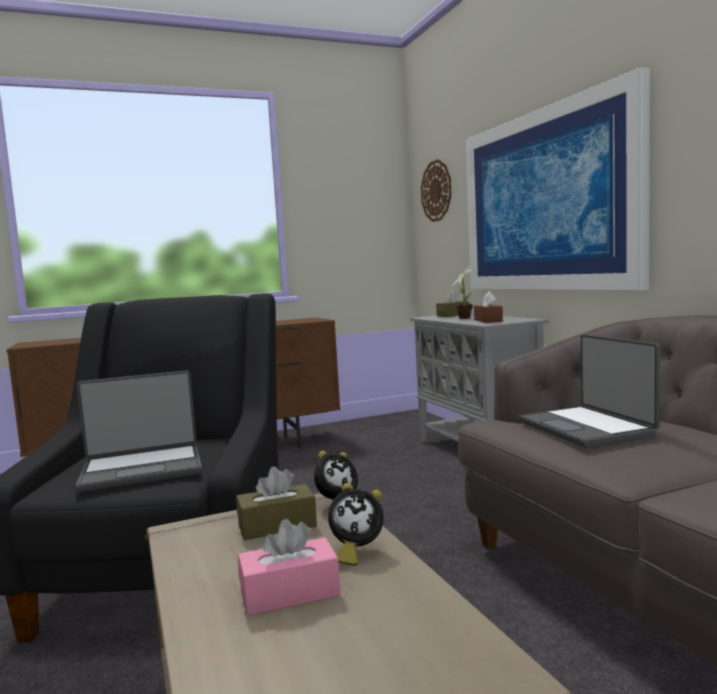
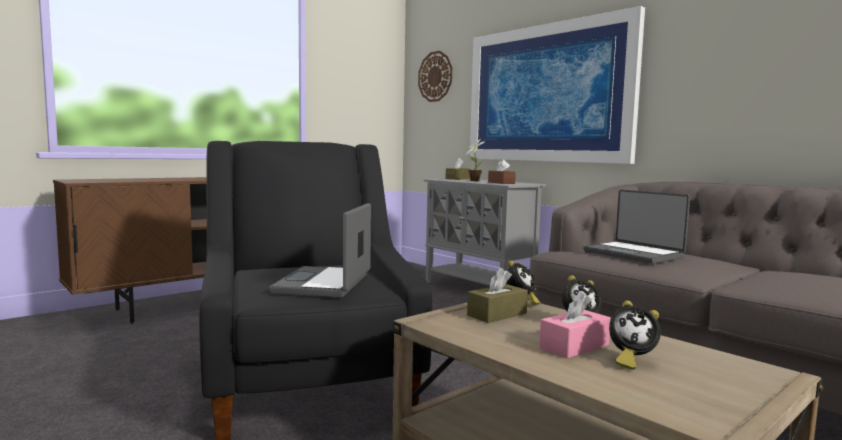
camera: 20 degrees left, 0 degrees up
(142, 469) = (325, 284): laptop -> laptop turned 135 degrees clockwise
(324, 631) = (630, 361): none -> alarm clock

